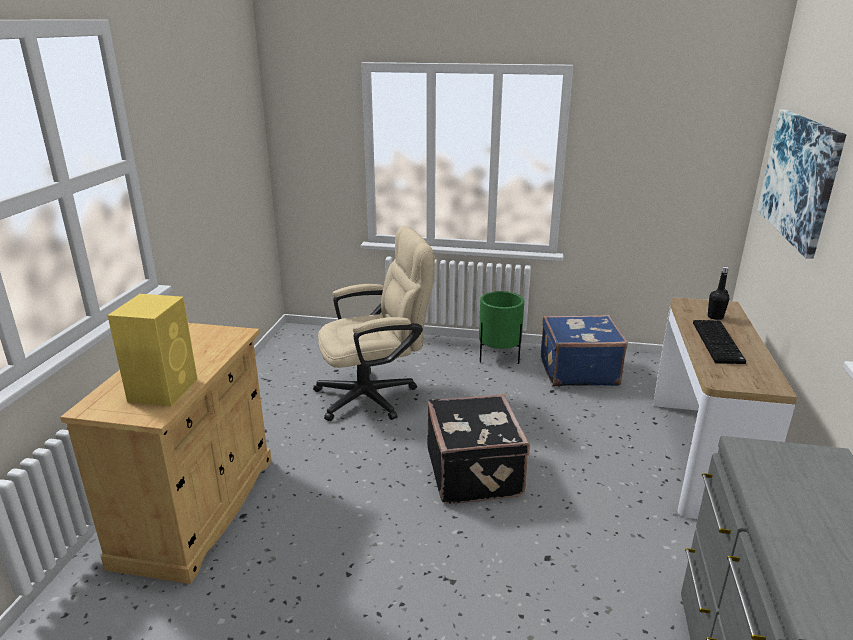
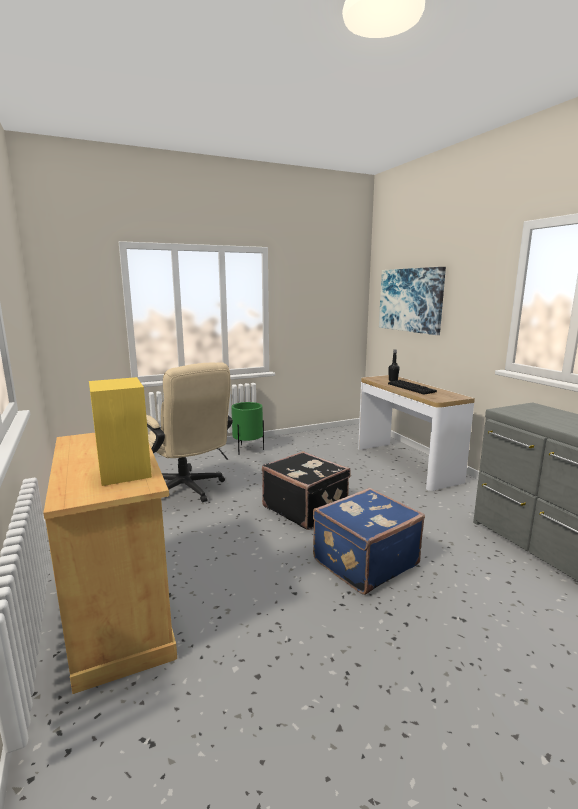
camera: 35 degrees left, 10 degrees down
(376, 395) = (188, 490): beige office chair -> beige office chair turned 105 degrees clockwise
(577, 371) = (301, 445): blue suitcase -> blue suitcase (363, 561)

